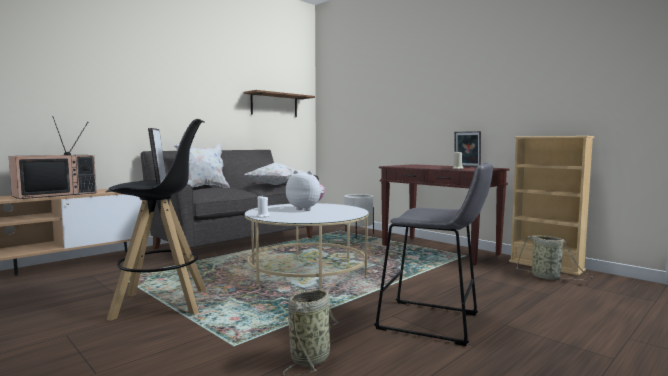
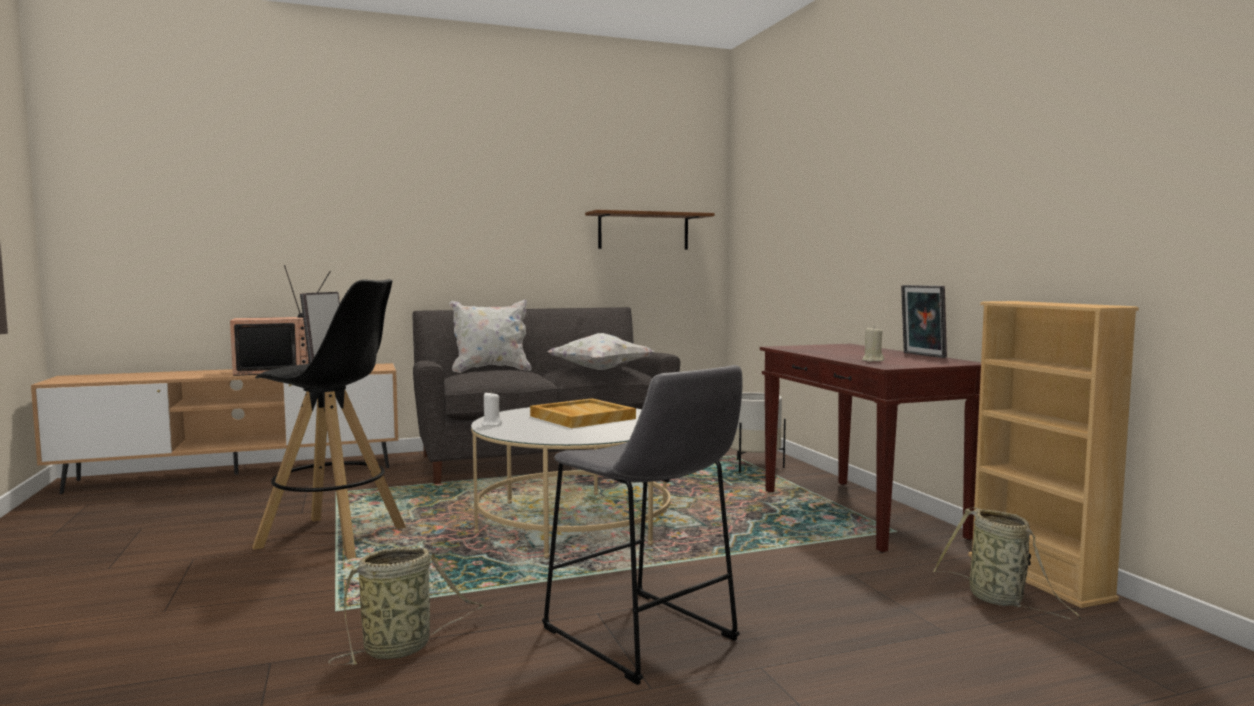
camera: 25 degrees right, 0 degrees up
(306, 209) = (581, 417): plush toy -> beige tray

